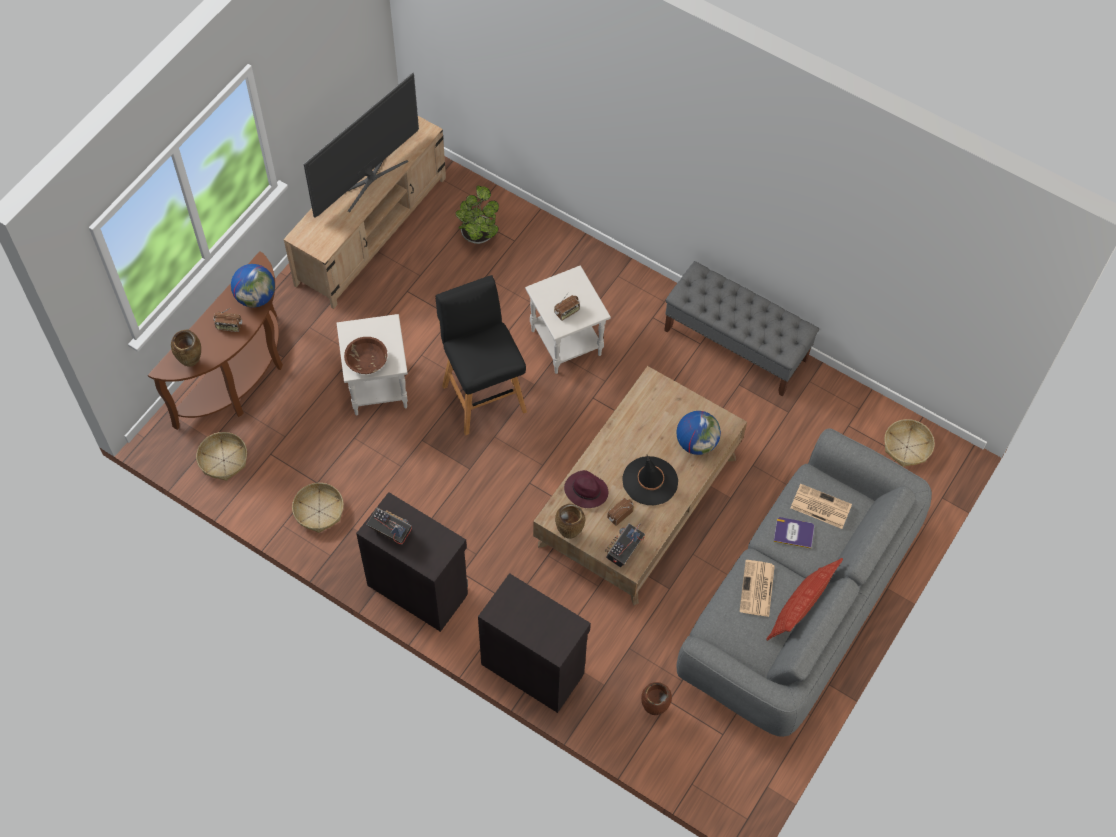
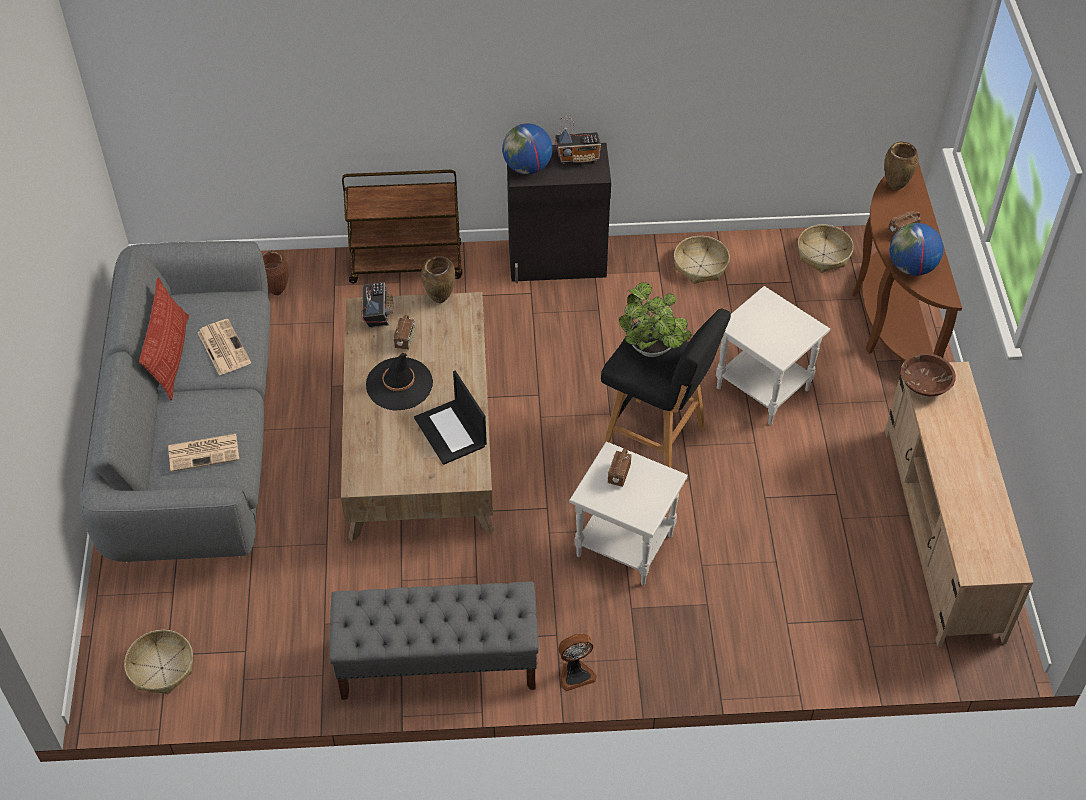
camera: 145 degrees right, 10 degrees down
(367, 362) = (762, 312): brown bowl -> brown bowl (924, 384)
(369, 178) = (965, 474): television -> none
(478, 234) = (832, 604): potted plant -> potted plant (653, 350)
(533, 667) = (407, 264): black cabinet -> brown cart
(585, 491) = (455, 341): purple hat -> none
(642, 421) = (451, 432): none -> laptop
(659, 289) = (575, 673): none -> fan
(696, 442) = (379, 445): globe -> globe (527, 167)
(794, 533) = (217, 413): book -> none

